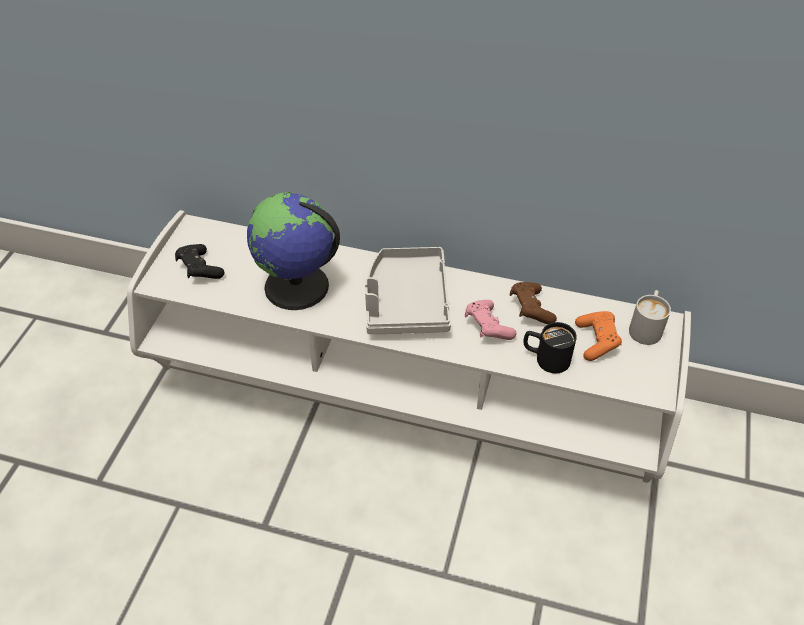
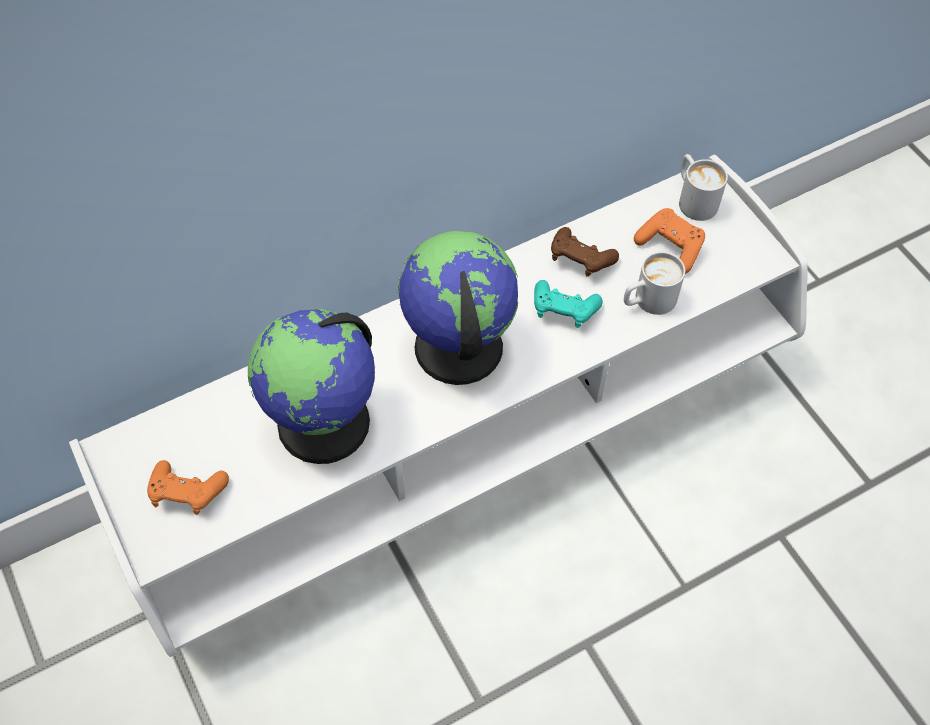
camera: 45 degrees left, 10 degrees up
(200, 269) = (188, 493): black game controller -> orange game controller
(406, 301) = (457, 347): grey tray -> globe
(487, 327) = (563, 311): pink game controller -> turquoise game controller
(545, 358) = (647, 301): black mug -> white mug

